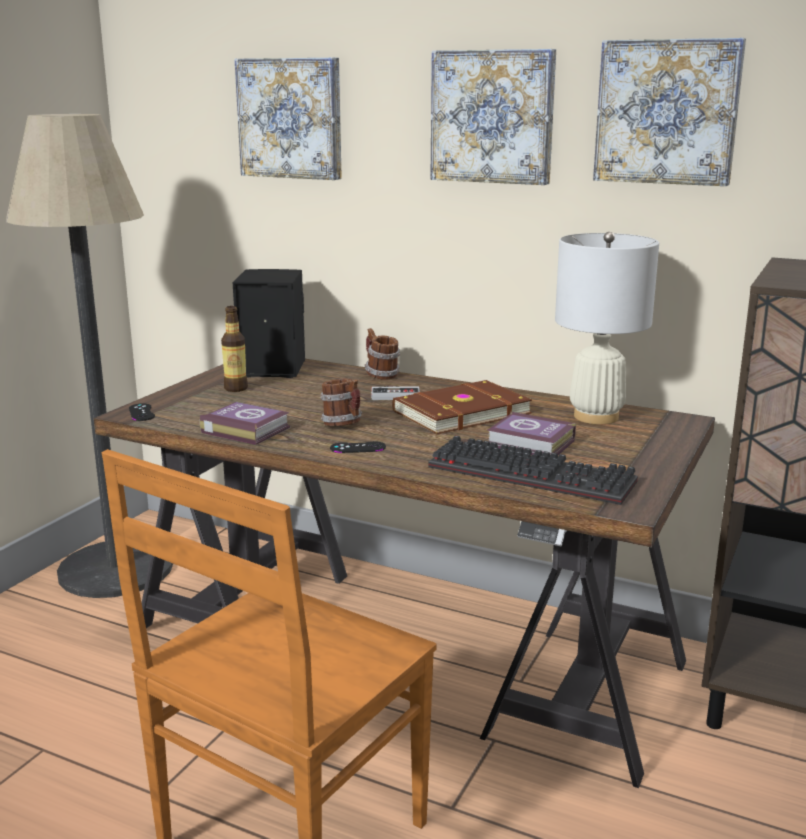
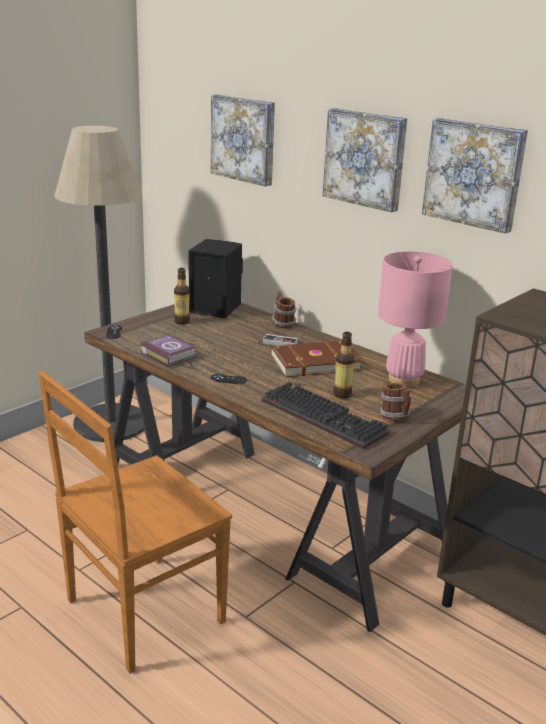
camera: 15 degrees right, 5 degrees up
(343, 425) = (231, 360): mug -> mug (395, 418)
(531, 444) = (342, 394): book -> bottle
(595, 416) = (403, 379): white table lamp -> pink table lamp

